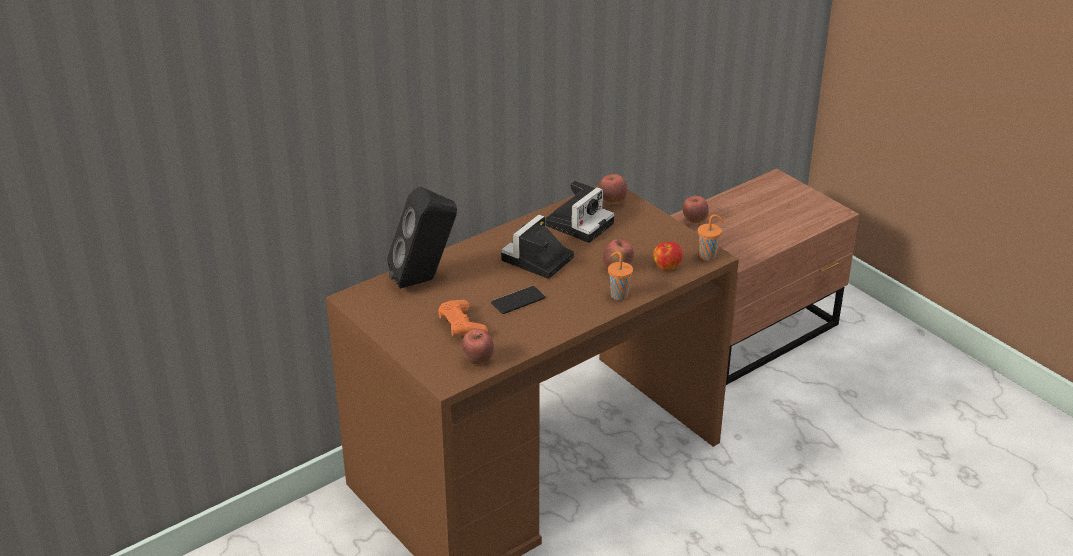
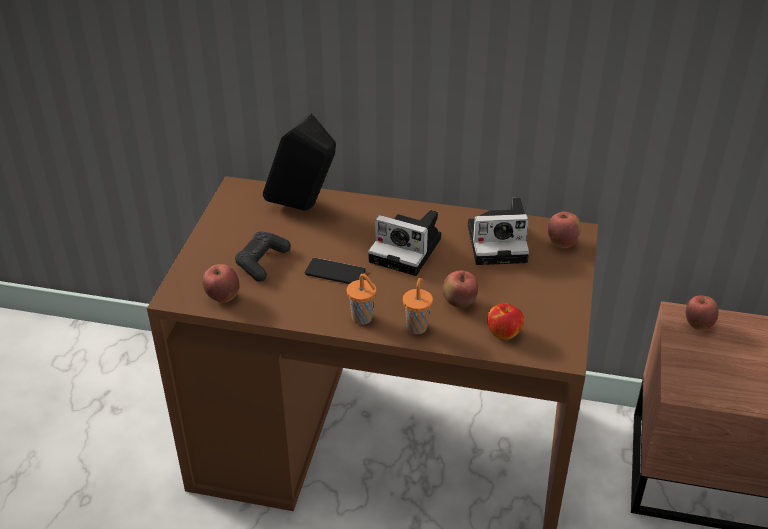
camera: 50 degrees right, 5 degrees up
(461, 326) = (262, 262): orange game controller -> black game controller
(536, 260) = (408, 250): camera -> camera turned 150 degrees counterclockwise
(708, 256) = (559, 351): orange cup -> orange cup (363, 319)

